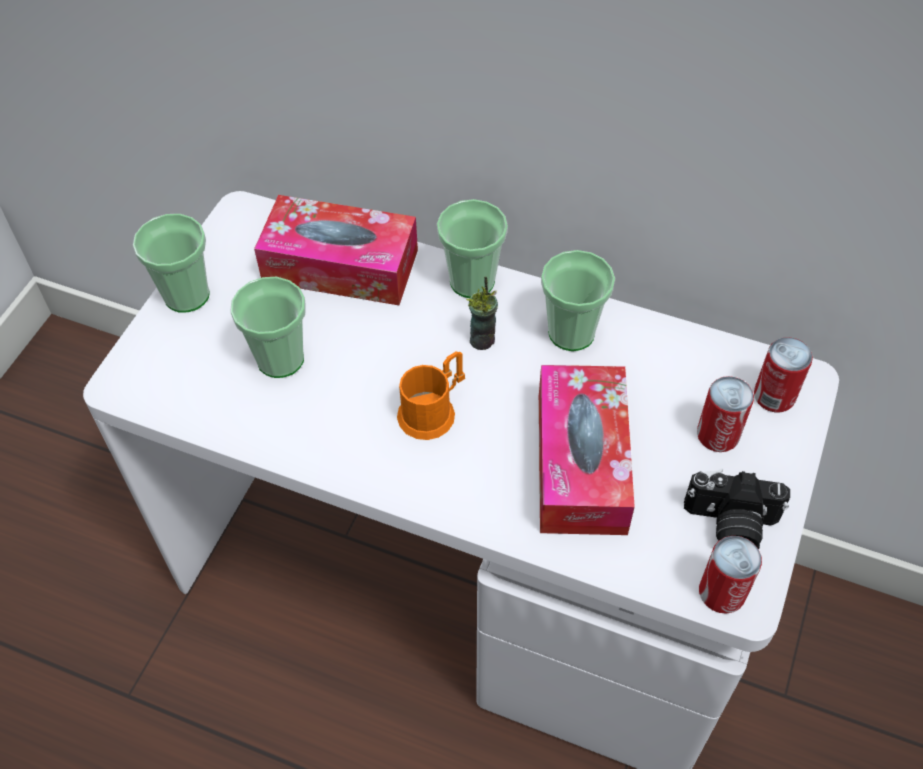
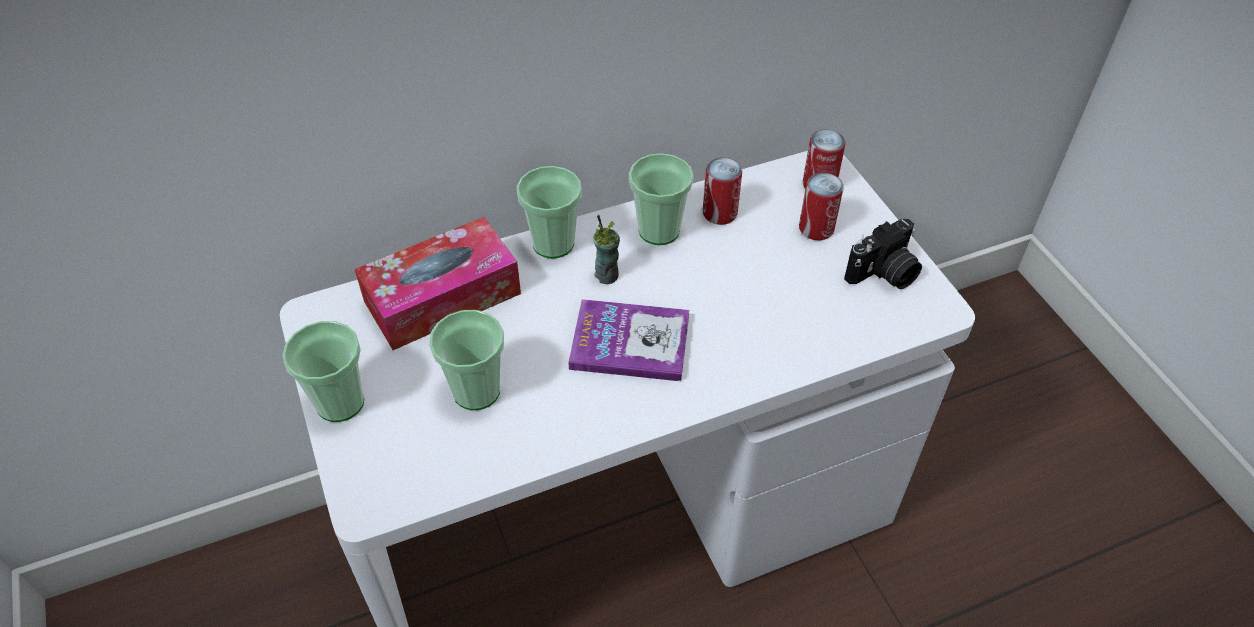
camera: 45 degrees left, 5 degrees down
(433, 410) = (630, 342): orange mug -> book
(581, 462) = (761, 303): tissue box -> none
(722, 592) = (924, 314): can -> can (720, 213)

